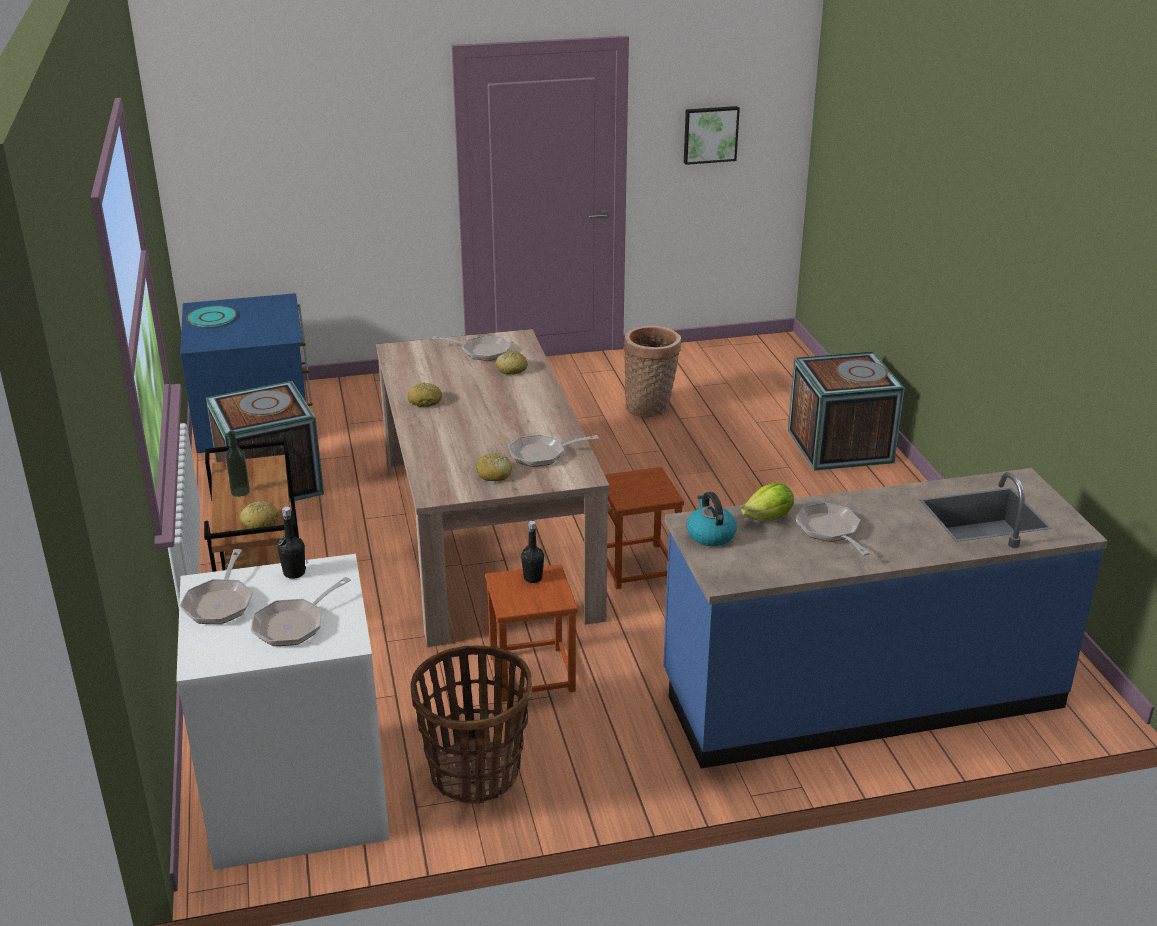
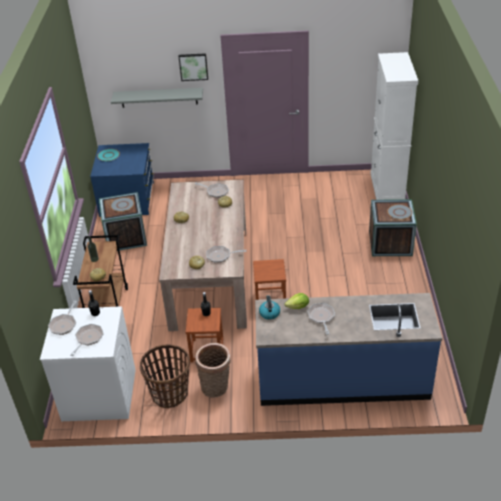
camera: 15 degrees right, 10 degrees up
(294, 625) = (88, 339): frying pan -> frying pan turned 150 degrees clockwise
(318, 190) = (159, 97): none -> grey shelf
(650, 407) = (308, 210): basket -> basket (216, 387)
(710, 134) = (351, 76): picture -> picture (193, 66)
(790, 362) = (387, 188): none -> white cabinet

